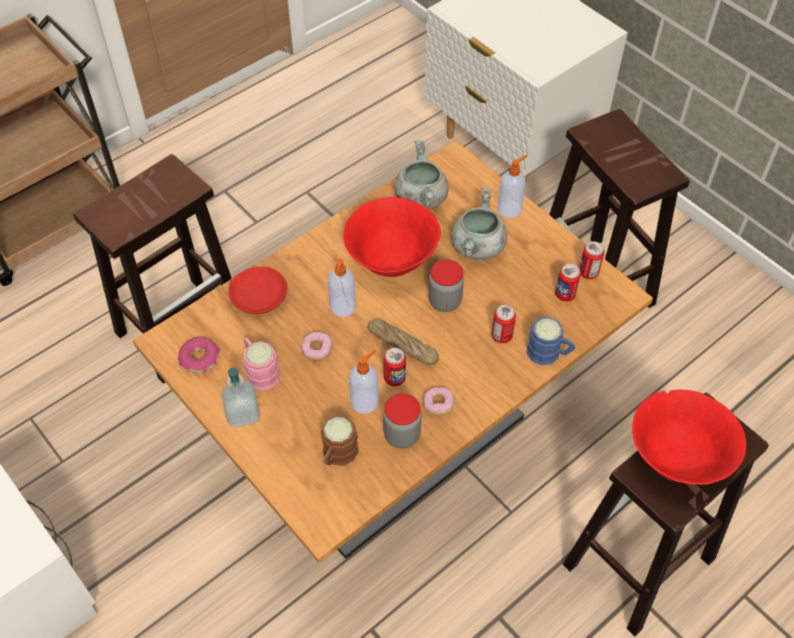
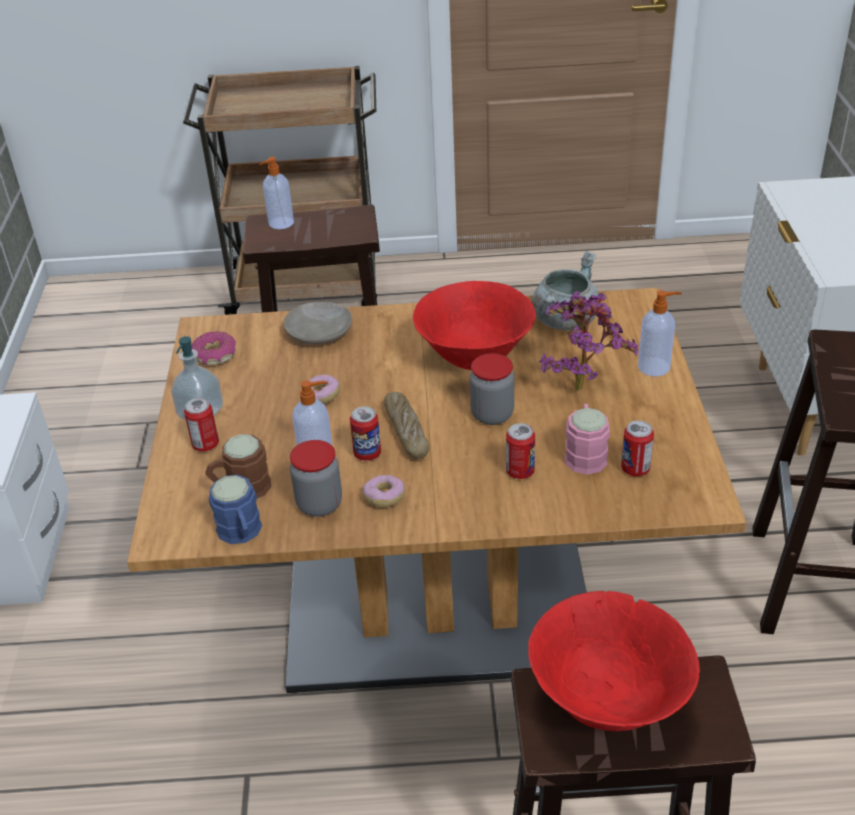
camera: 40 degrees right, 15 degrees down
(259, 296) = (320, 332): red plate -> beige plate
(260, 371) = (253, 388): pink mug -> pink mug (585, 453)
(342, 307) = (384, 374): soap dispenser -> soap dispenser (280, 223)
(478, 247) = (581, 385): grey cooking pot -> potted plant
(549, 354) = (555, 513): blue mug -> blue mug (241, 533)
(588, 272) = (687, 462): can -> can (205, 445)

